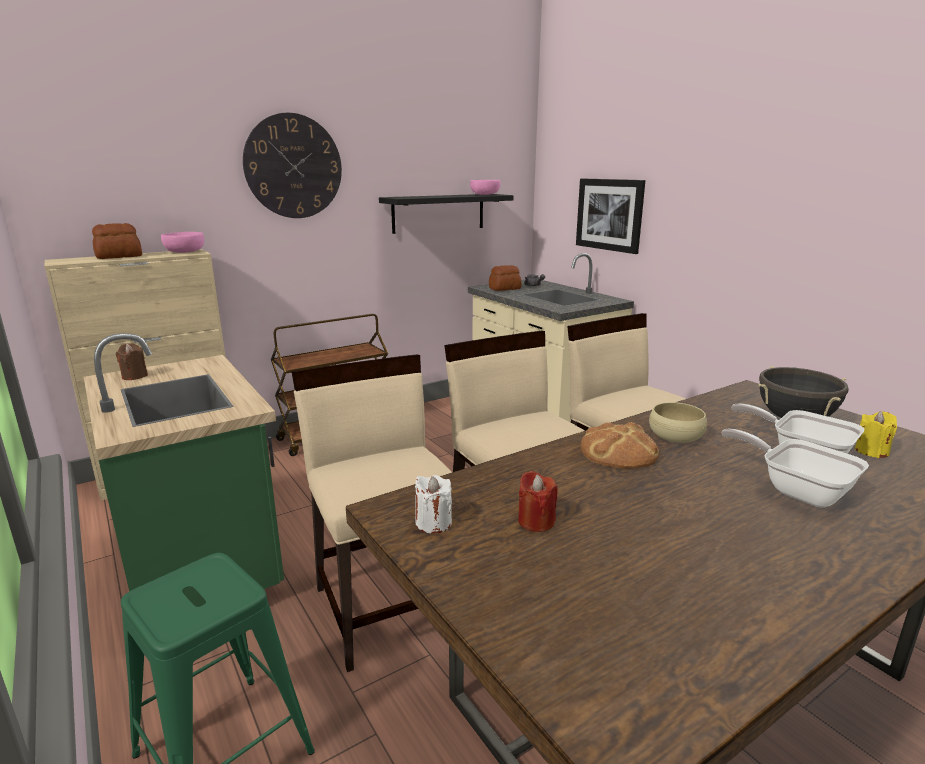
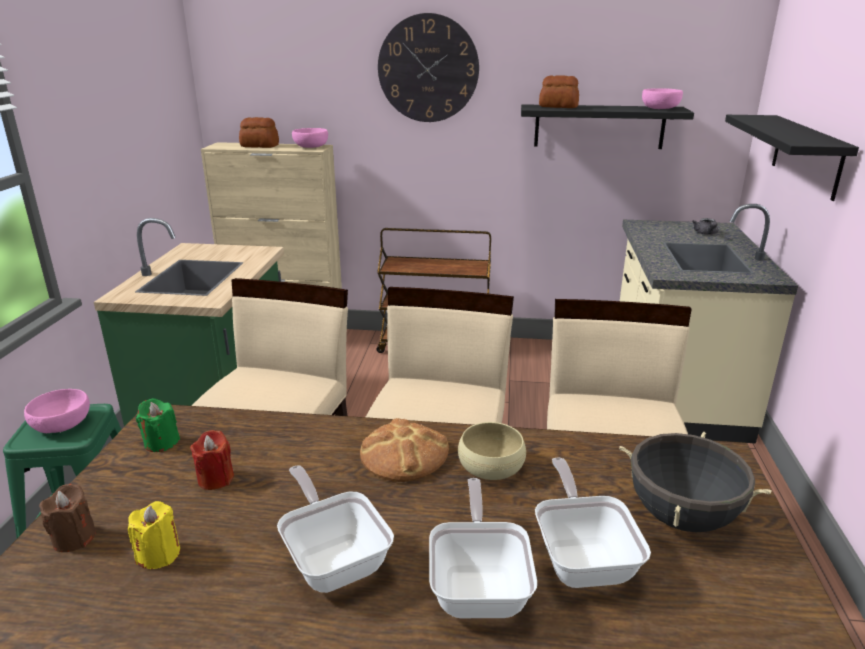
camera: 40 degrees right, 5 degrees up
(134, 376) = (203, 251): brown candle -> brown candle (74, 538)
(195, 592) = (63, 424): none -> pink bowl
(433, 523) = (161, 442): white candle -> green candle
(504, 288) = (659, 230): bread -> bread (558, 106)
(609, 214) = (806, 155): picture -> black shelf
(711, 520) = (334, 559): none -> frying pan
(871, 451) = (690, 604): yellow candle -> yellow candle (159, 554)

